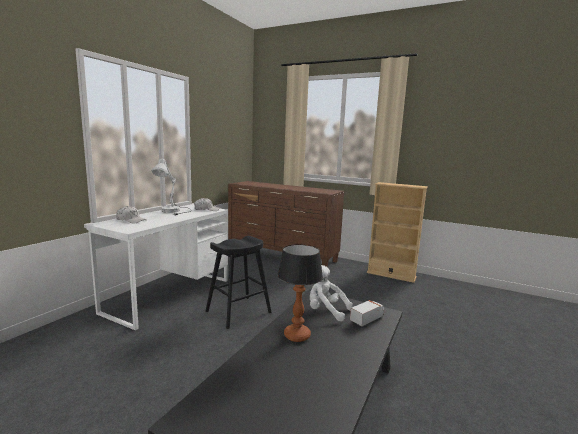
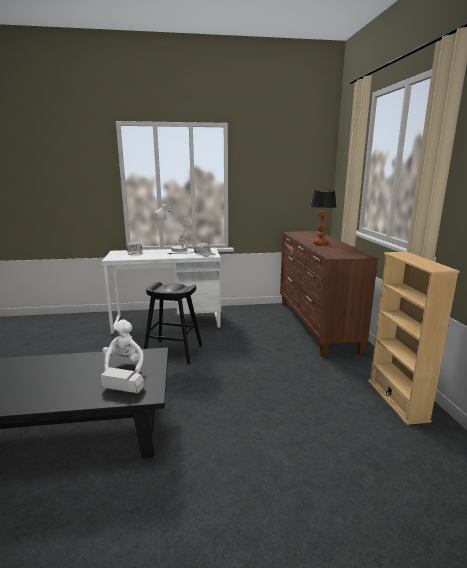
camera: 55 degrees right, 5 degrees up
(296, 335) = (69, 367): table lamp -> table lamp (320, 243)

